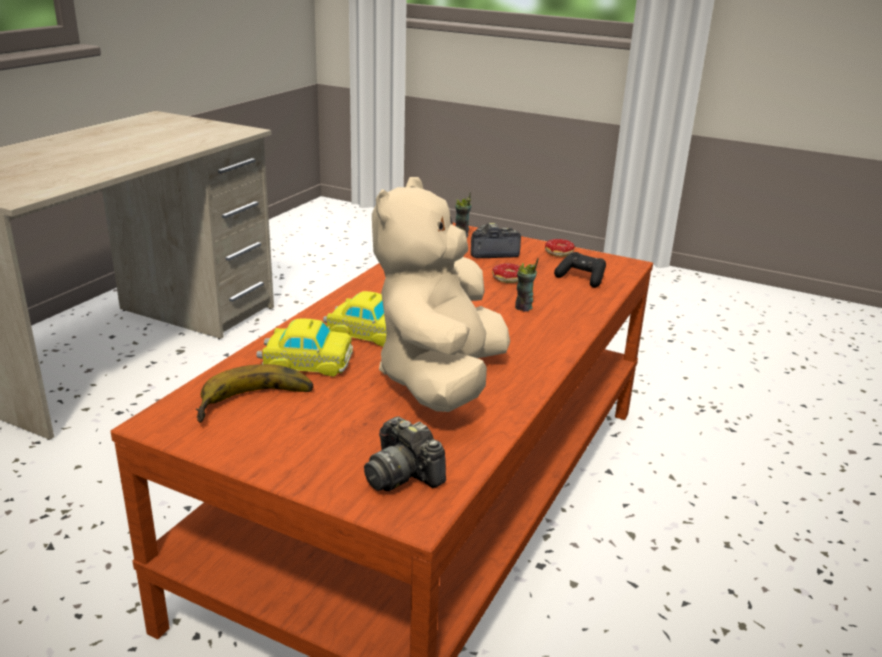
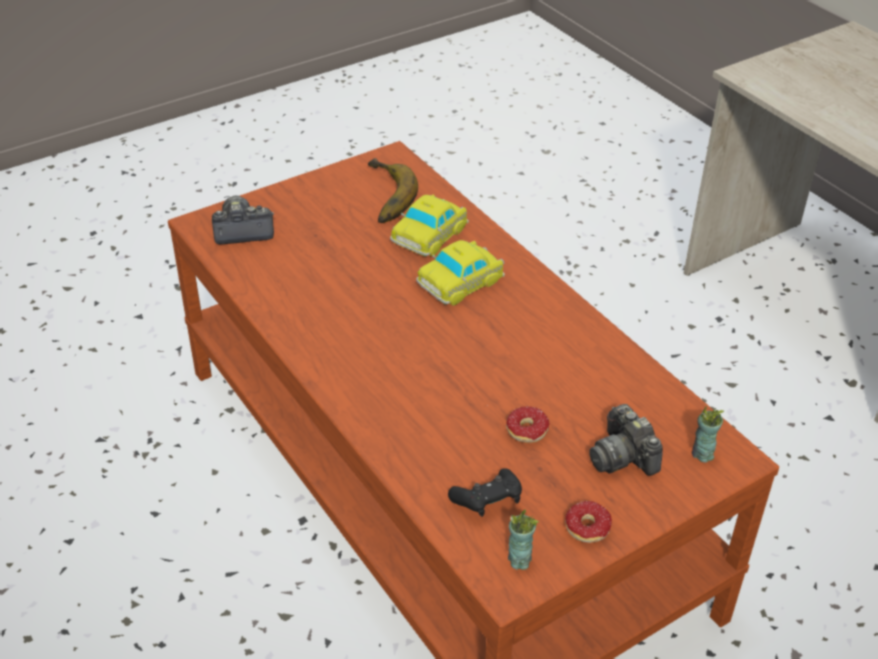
camera: 120 degrees right, 15 degrees up
(440, 381) = (341, 290): beige plush toy -> none
(492, 252) = (623, 456): camera -> camera turned 135 degrees clockwise
(523, 308) = (440, 406): cup -> cup (519, 559)

